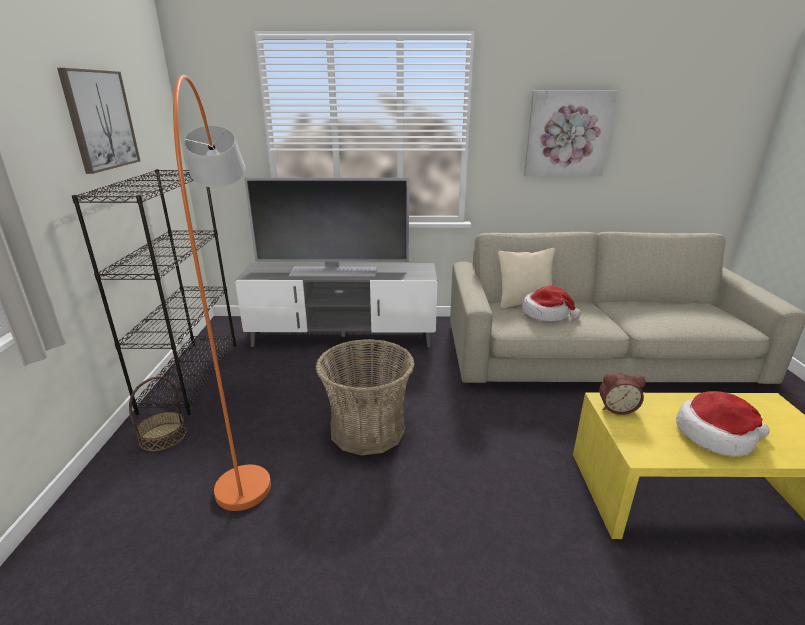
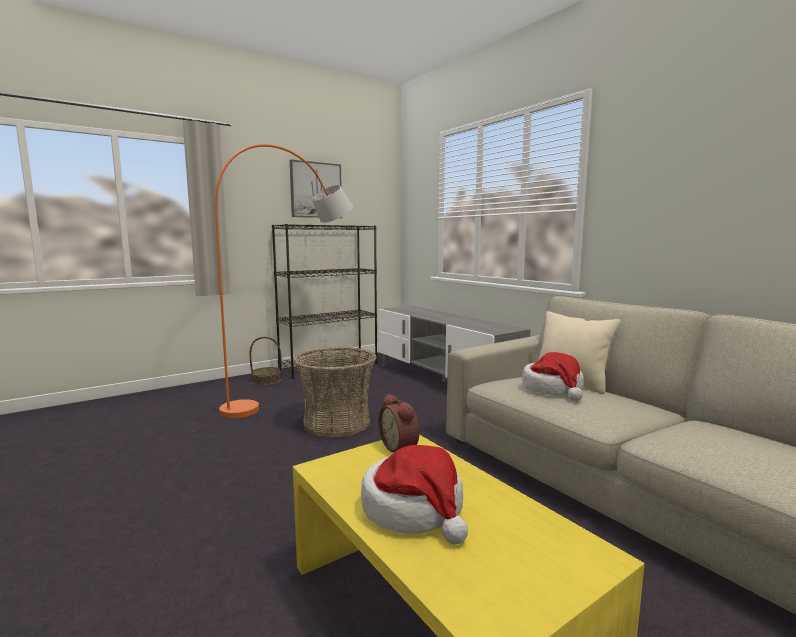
camera: 55 degrees right, 15 degrees down
(333, 271) = (440, 317): television -> none
(567, 134) = (705, 183): picture -> none

